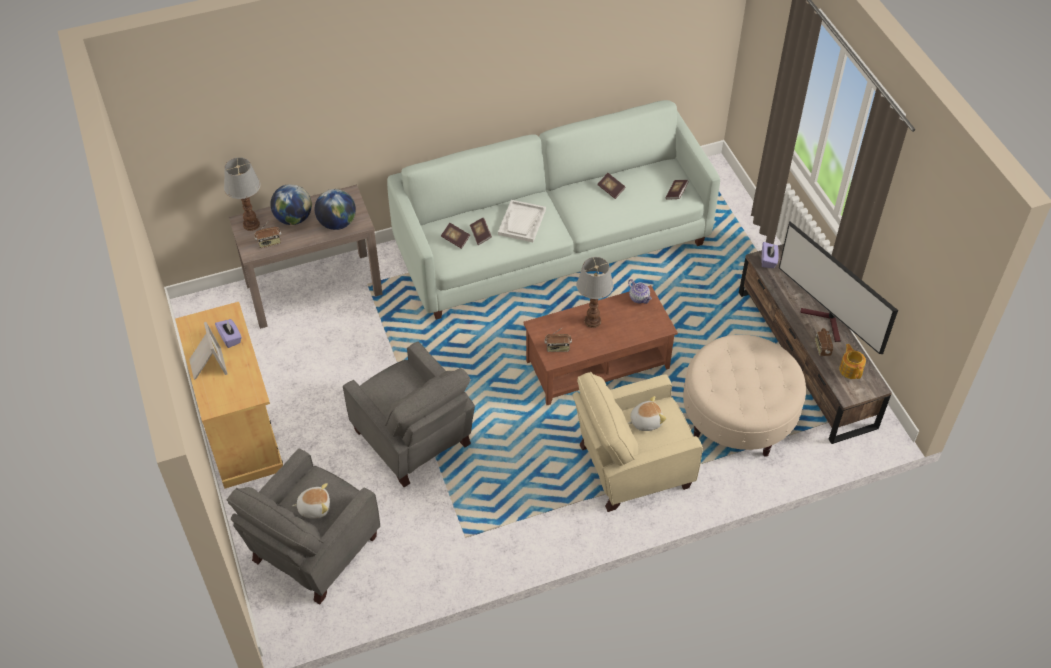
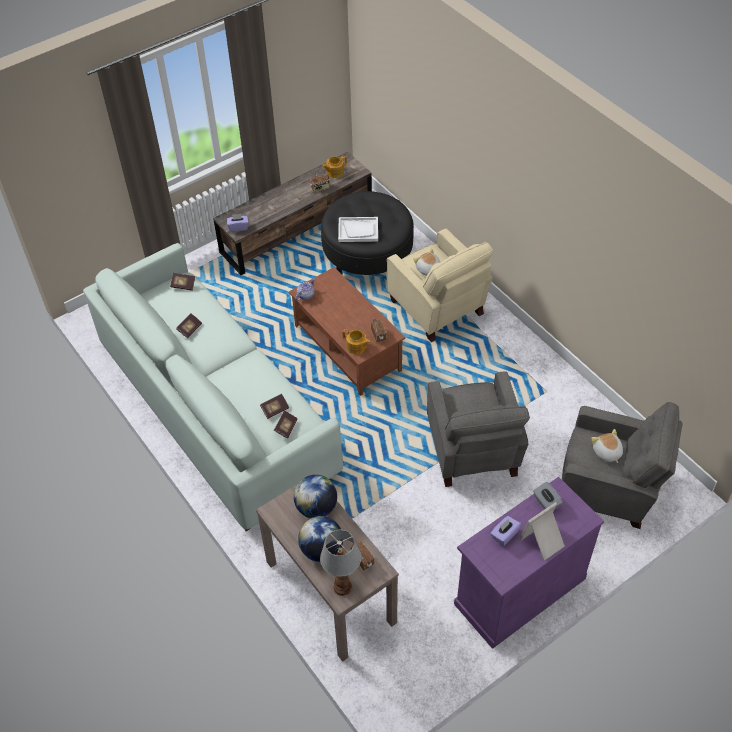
camera: 105 degrees left, 0 degrees up
(241, 429) = (519, 591): beige cabinet -> purple cabinet
(245, 381) = (546, 502): none -> grey tissue box
(414, 439) = (472, 452): grey armchair -> grey armchair turned 135 degrees clockwise
(522, 222) = (249, 383): white tray -> white tray (358, 230)
(548, 325) = (356, 347): none -> teapot
(592, 321) = (342, 319): table lamp -> none
(738, 418) = (368, 257): beige ottoman -> black ottoman
(827, 322) = (293, 188): television -> none

